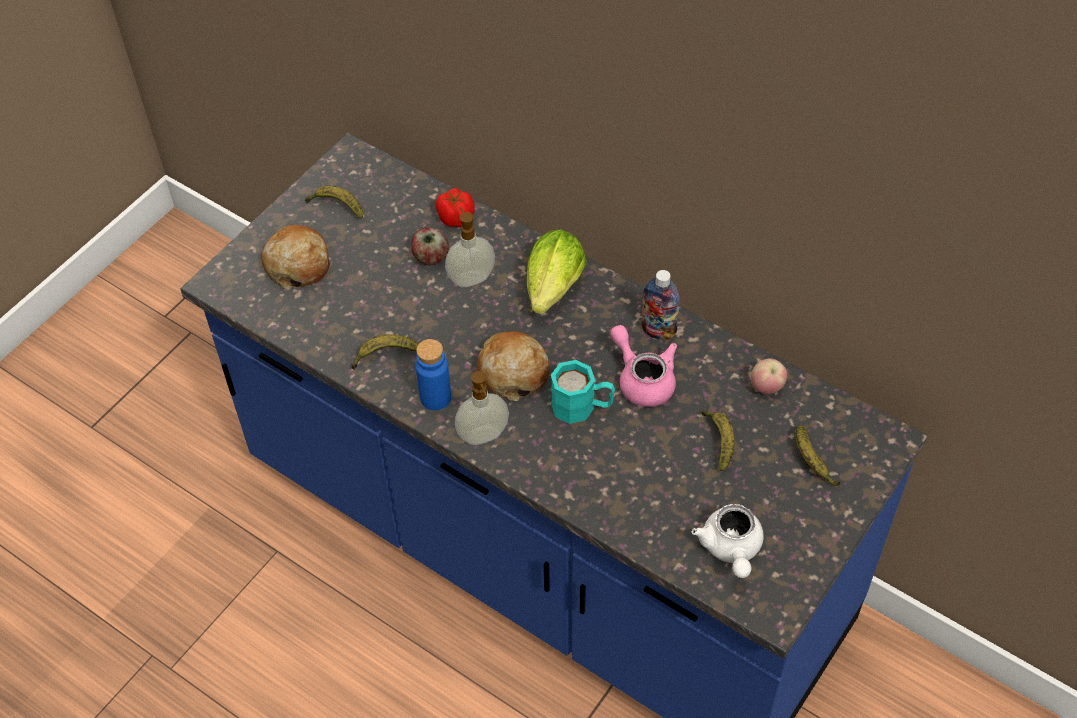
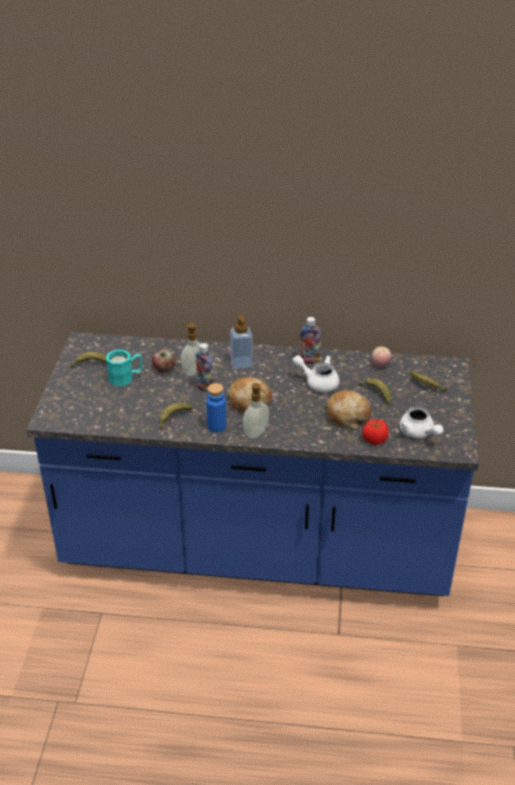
camera: 30 degrees left, 15 degrees down
(298, 264) = (89, 396): bread -> bread (347, 415)
(455, 218) = (163, 349): tomato -> tomato (374, 439)
(467, 317) = (205, 387): none -> bottle
(552, 292) = (241, 363): lettuce -> soap dispenser
(582, 407) = (297, 403): turquoise mug -> turquoise mug (126, 377)
(643, 379) = (318, 382): pink teapot -> white teapot

